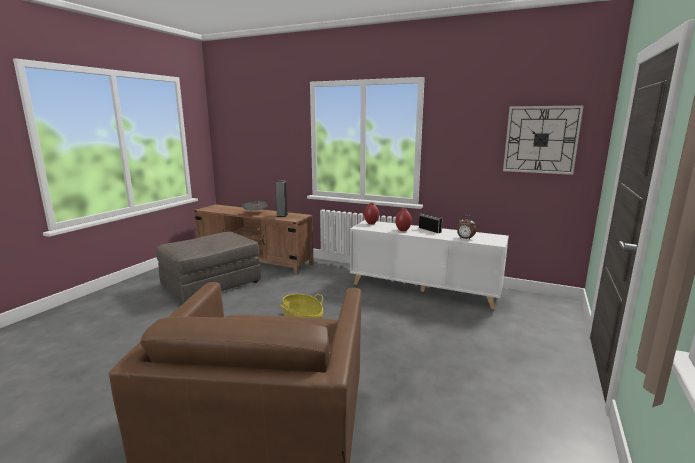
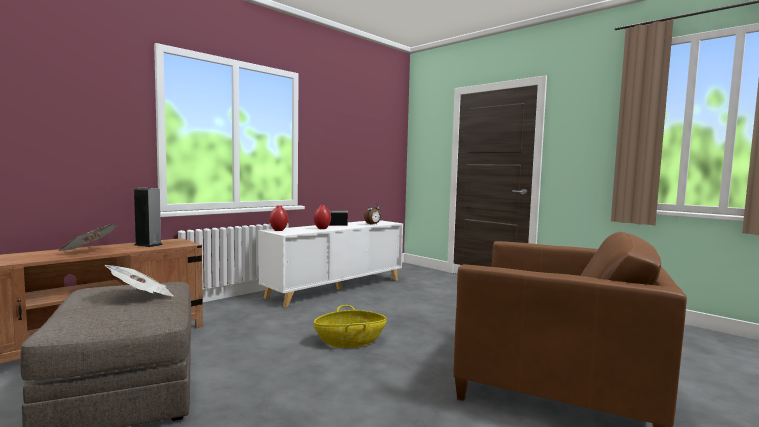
camera: 70 degrees left, 10 degrees down
(215, 242) = (142, 297): none -> newspaper
(541, 140) = (377, 142): wall clock -> none

